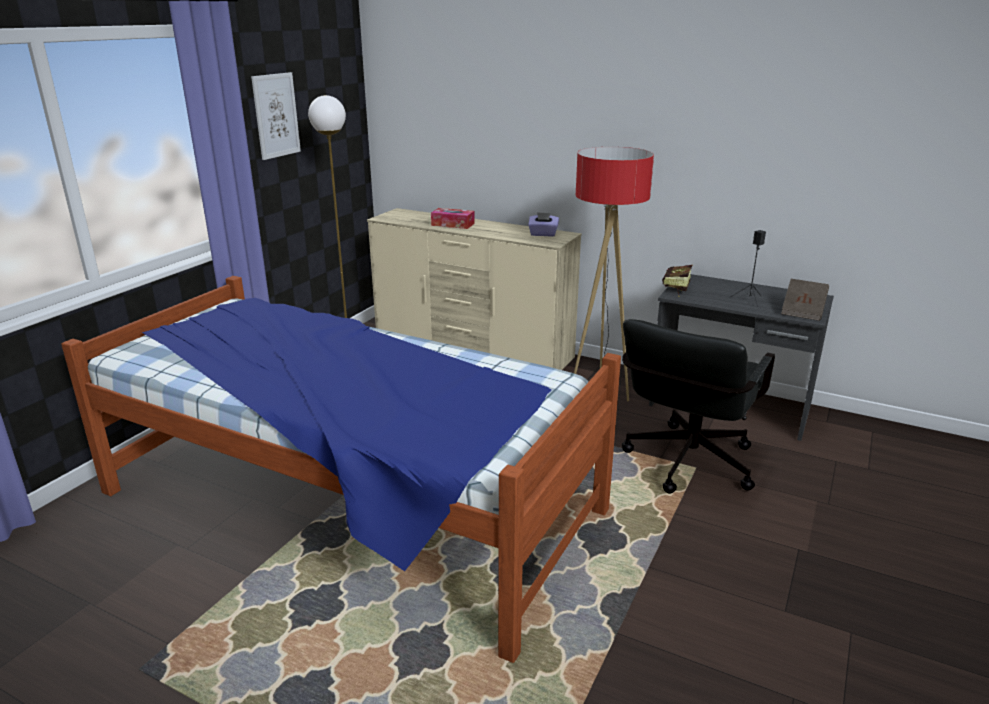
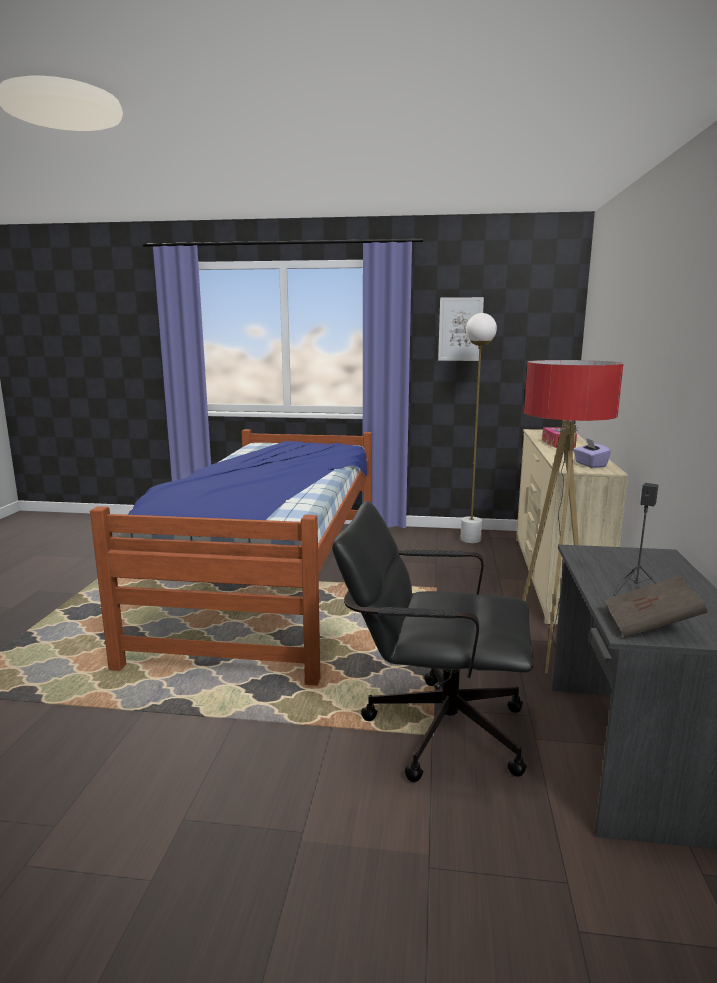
camera: 70 degrees right, 10 degrees down
(675, 289) = (602, 549): book -> none

